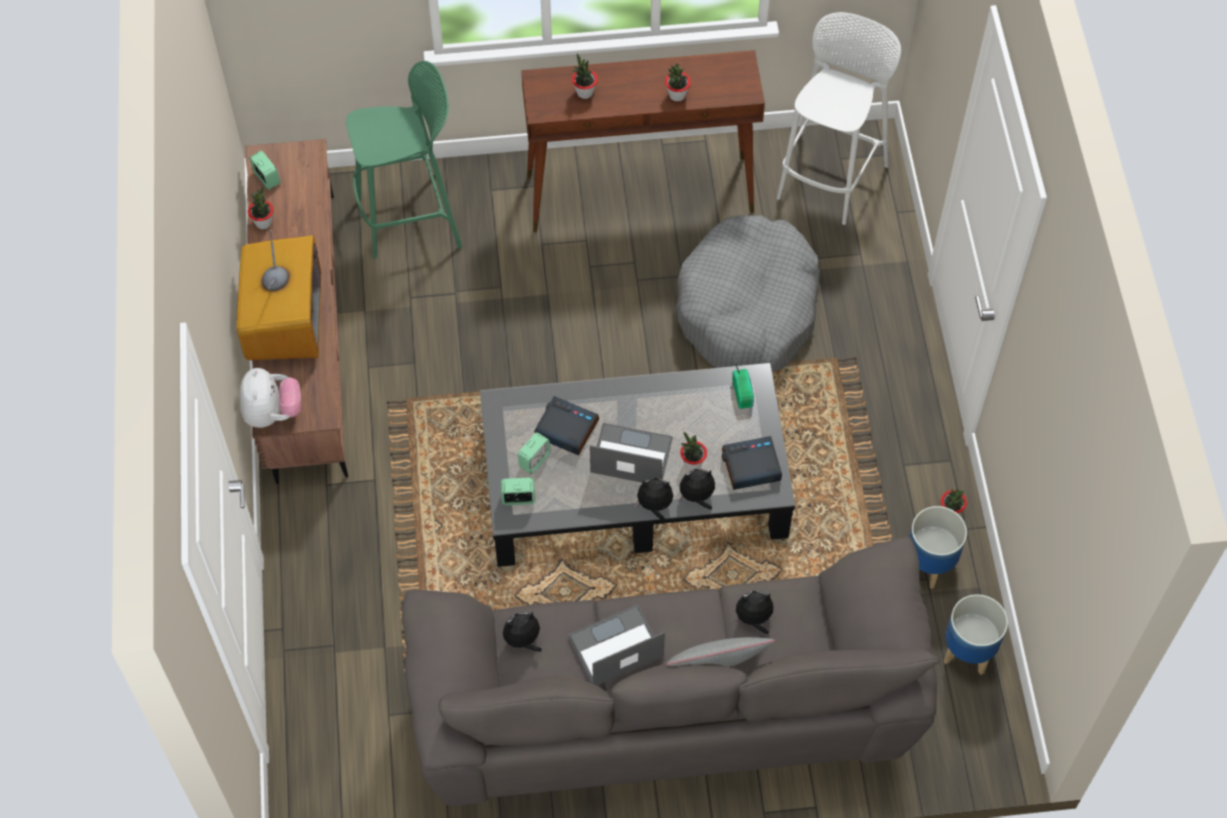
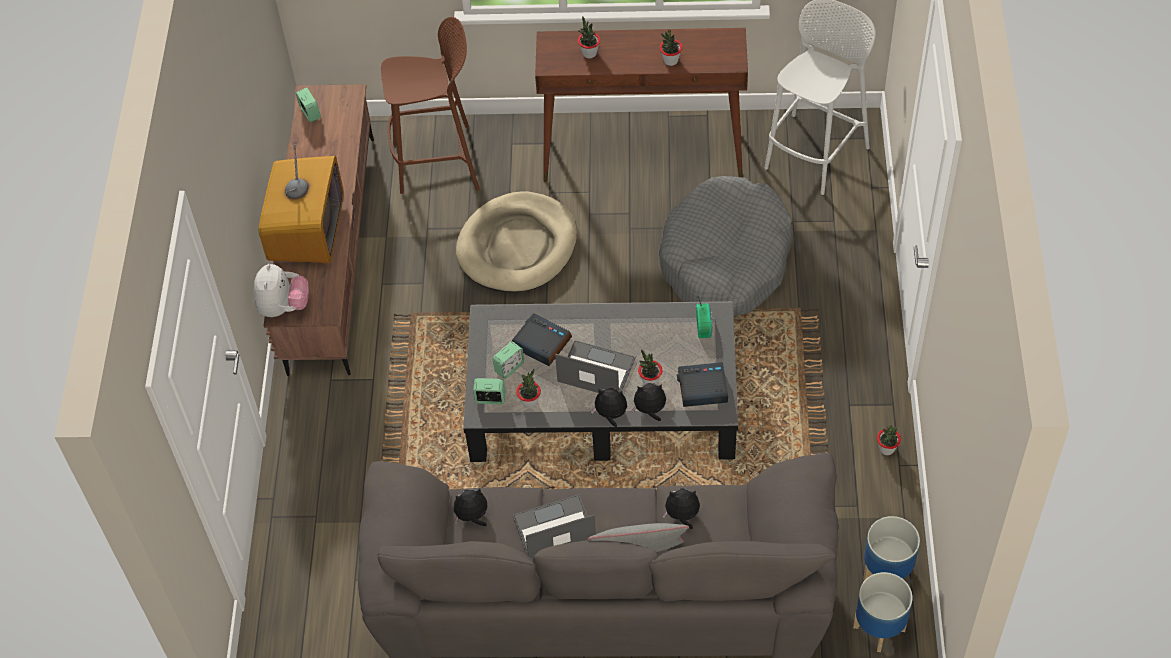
camera: 10 degrees right, 5 degrees down
(263, 222) = (301, 149): potted plant -> potted plant (529, 402)
(411, 218) = (438, 162): green stool -> brown stool
(515, 311) = (517, 246): none -> beige dog bed
(930, 564) = (861, 493): planter -> planter (879, 629)

